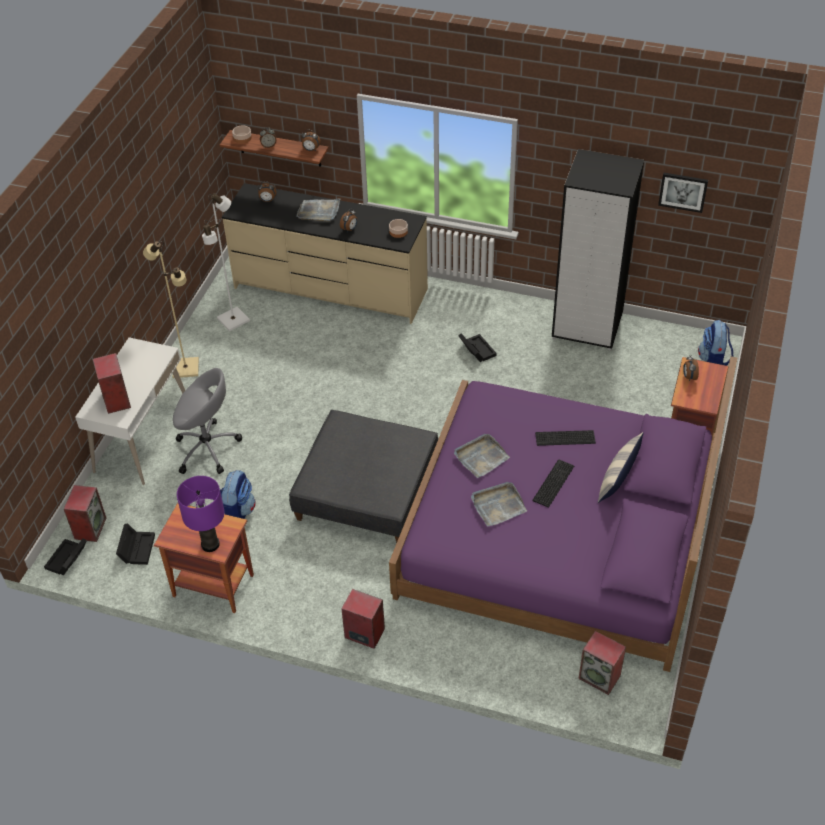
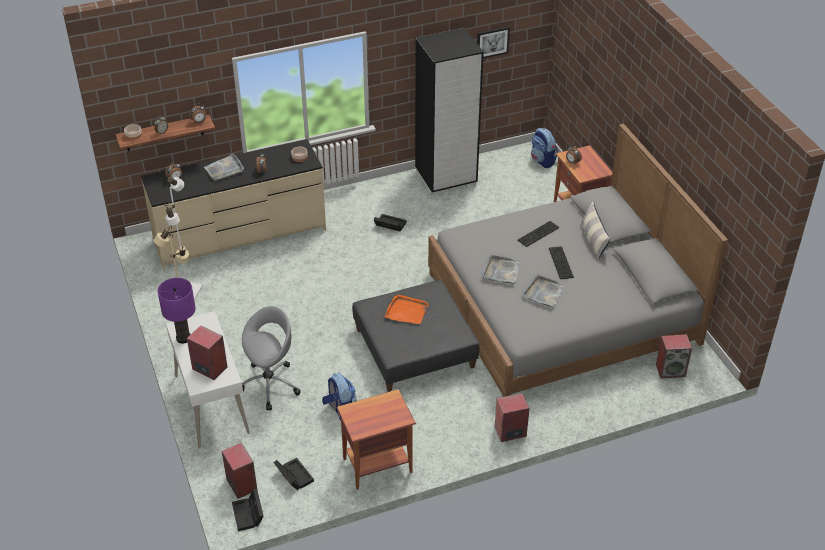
camera: 40 degrees left, 5 degrees down
(210, 544) = (392, 417): purple table lamp -> purple table lamp (183, 338)
(368, 447) = (406, 311): none -> orange tray
(557, 535) = (562, 307): purple bed -> grey bed

